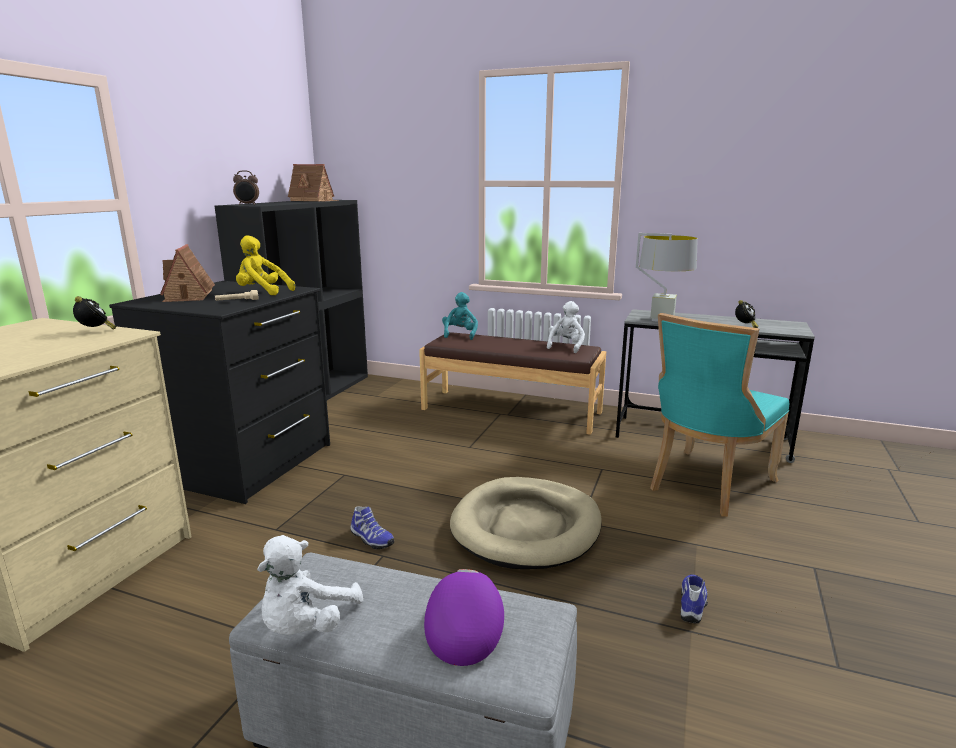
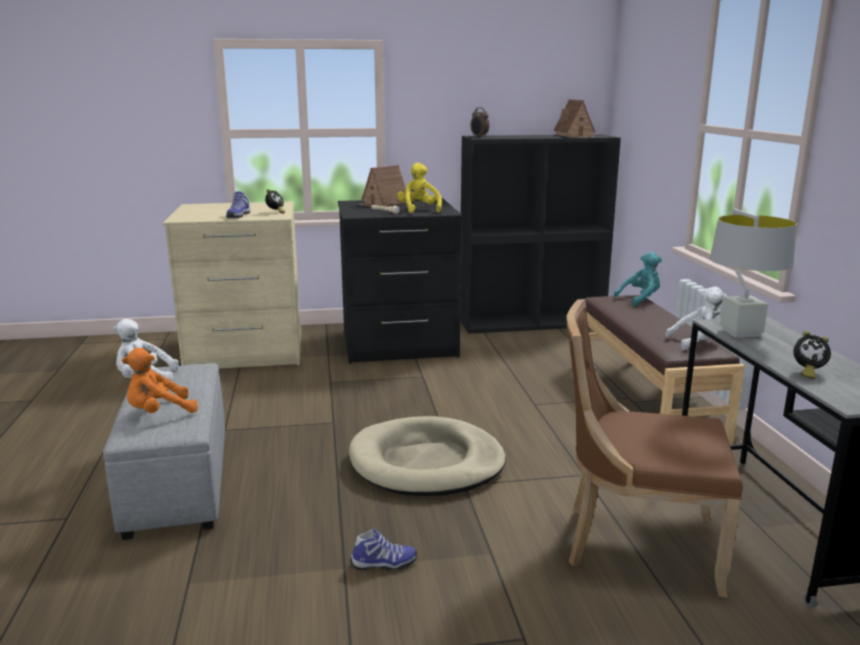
camera: 60 degrees right, 0 degrees up
(371, 539) = (348, 412): shoe -> shoe (238, 216)
(464, 628) = (159, 412): purple cap -> orange plush toy
(706, 485) = (635, 544): turquoise chair -> brown chair

